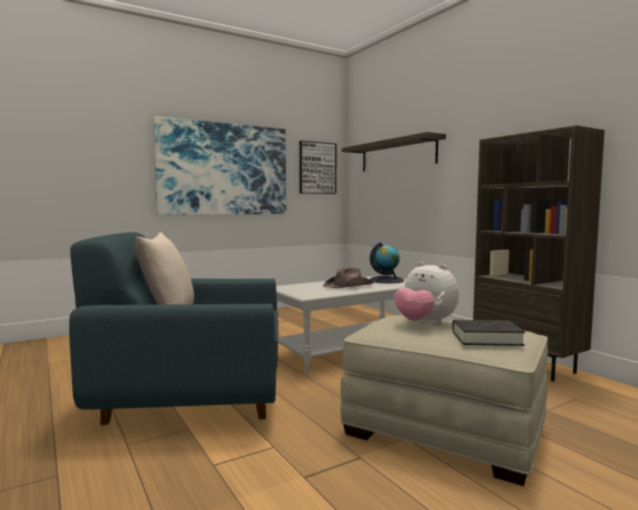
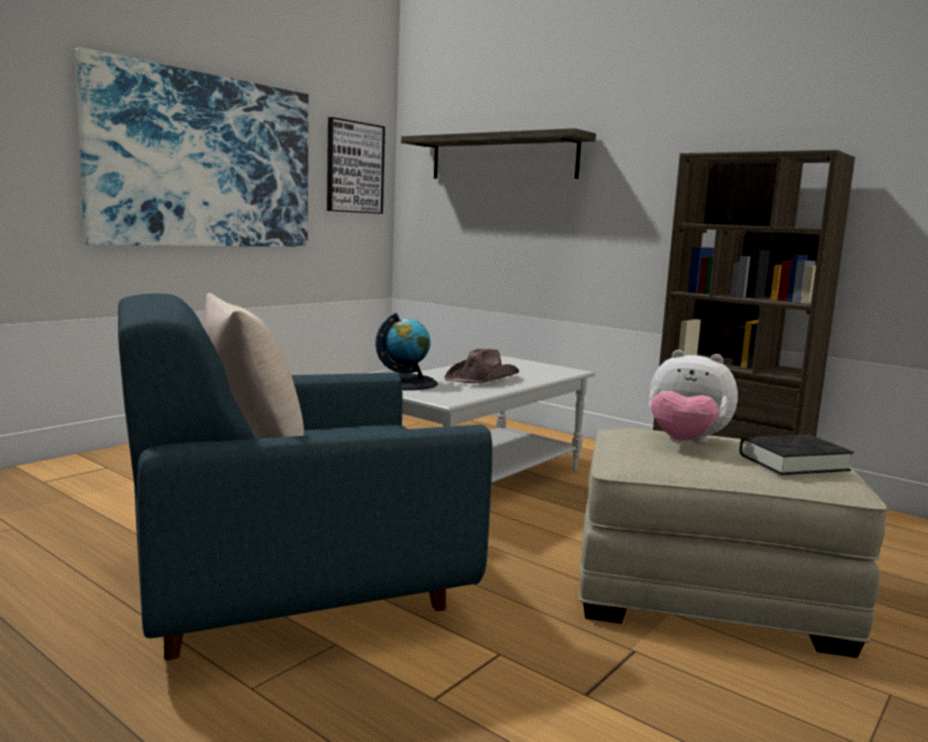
camera: 20 degrees left, 5 degrees up
(386, 280) = (523, 366): globe -> globe (405, 383)

